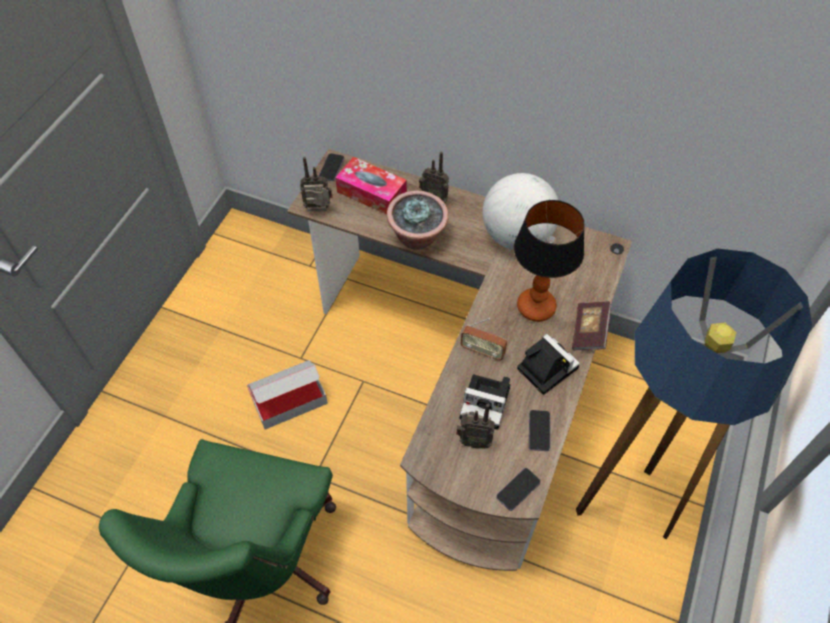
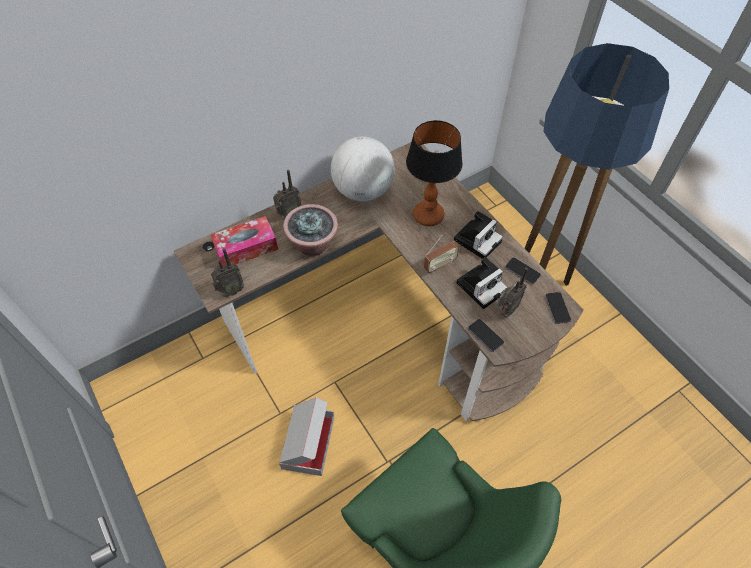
camera: 55 degrees left, 0 degrees up
(319, 211) = (230, 291): radio -> radio turned 150 degrees counterclockwise
(331, 168) = (196, 259): phone -> phone (485, 335)
(545, 367) = (478, 239): camera -> camera turned 135 degrees clockwise
(589, 332) = (469, 201): book -> none

